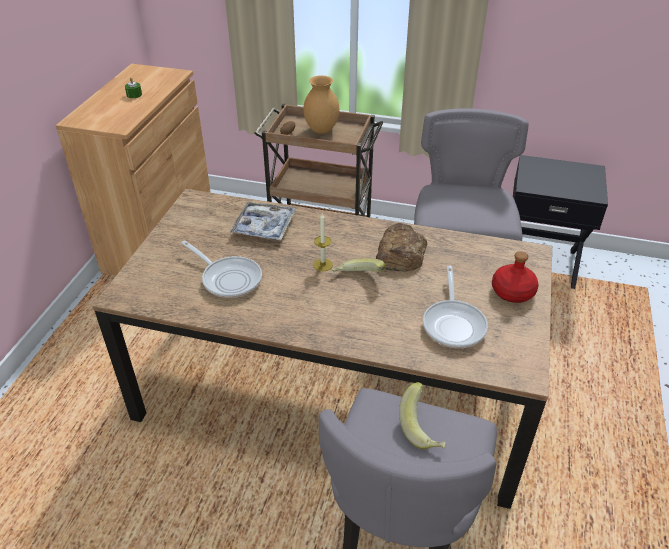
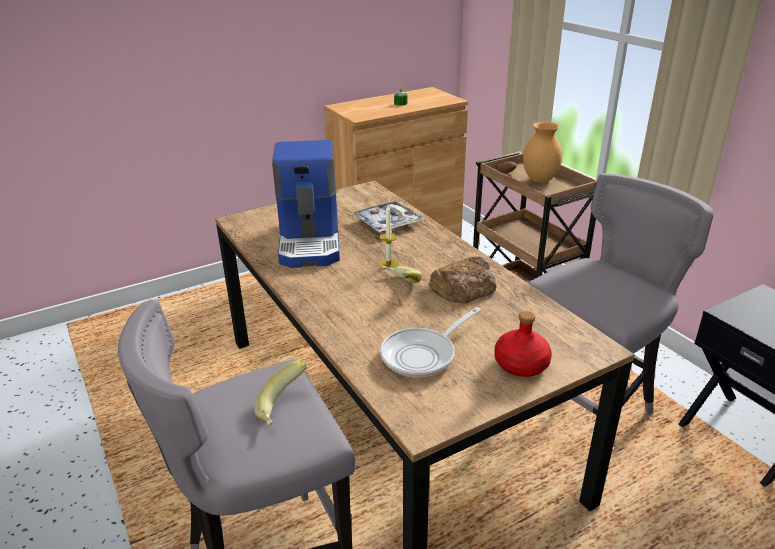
camera: 45 degrees right, 10 degrees down
(228, 278) = (311, 241): frying pan -> coffee machine

